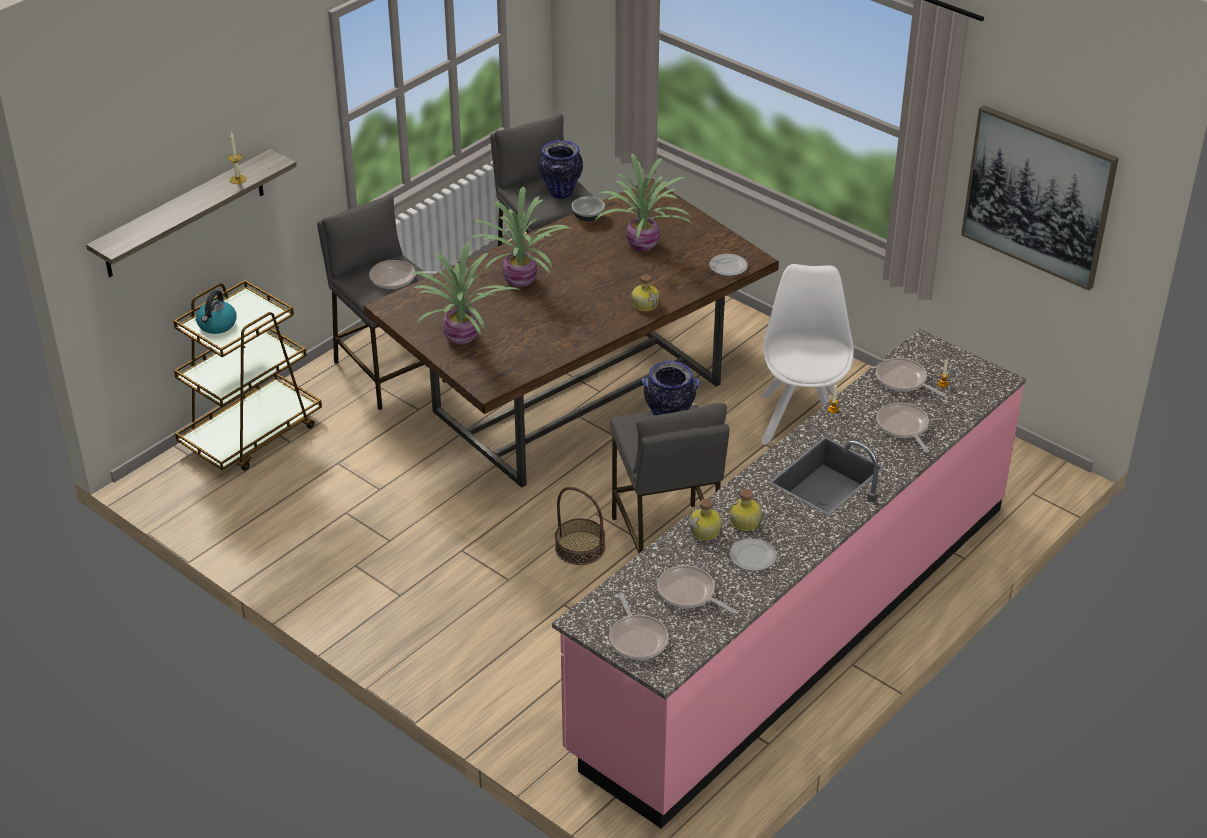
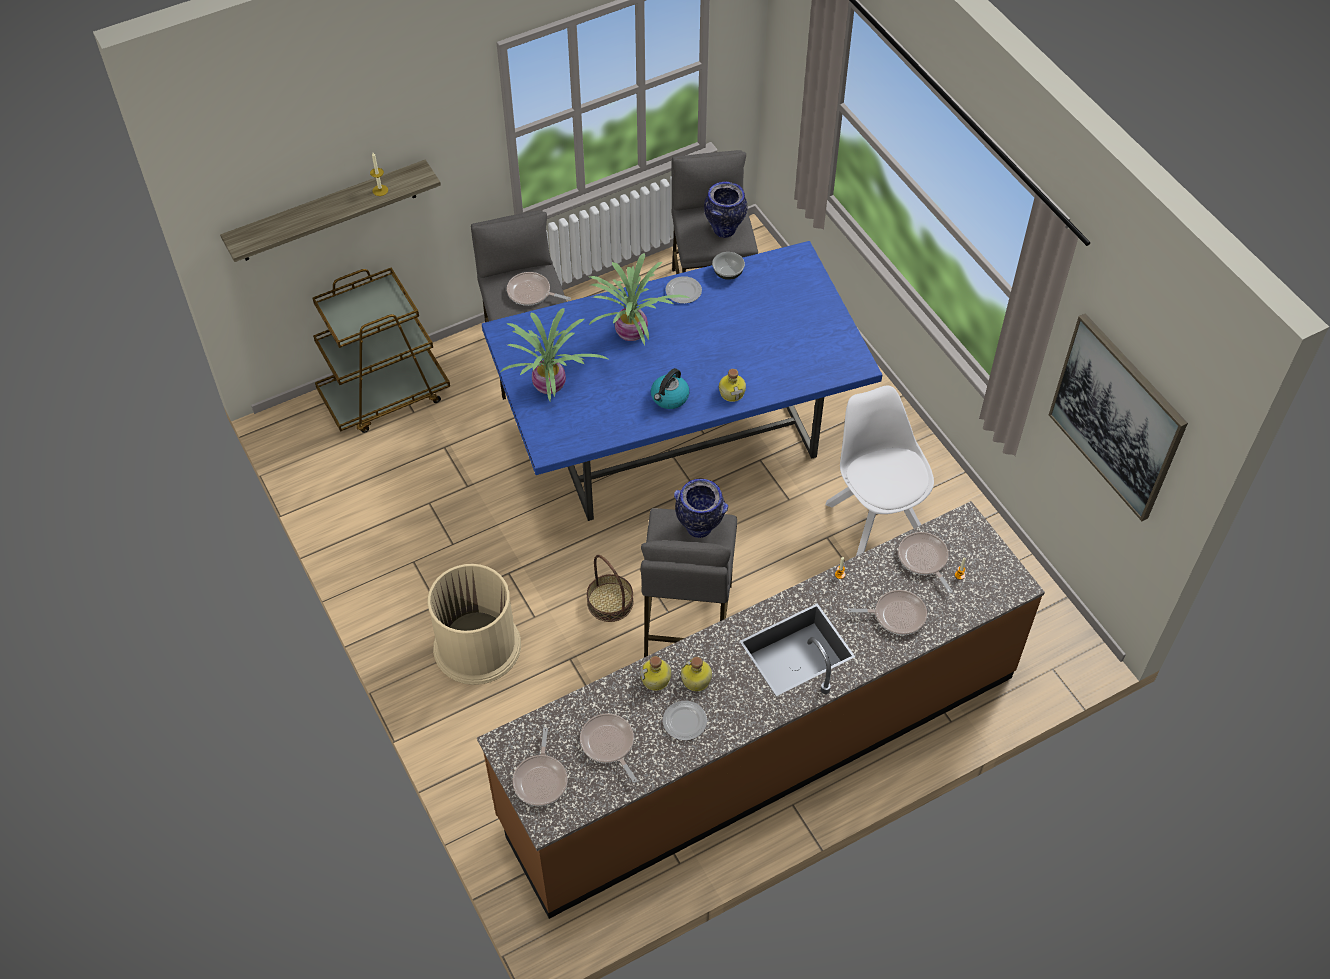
camera: 20 degrees right, 15 degrees up
(217, 325) = (349, 310): kettle -> kettle (669, 398)
(461, 619) = (477, 646): none -> beige trash can
(575, 399) = (677, 436): brown dining table -> blue dining table
(644, 244) = (764, 320): potted plant -> none
(728, 267) = (830, 369): plate -> plate (683, 292)
(794, 625) = (760, 746): pink counter -> brown counter
(802, 418) = (874, 518): white chair -> white chair turned 45 degrees counterclockwise
(903, 427) = (896, 615): frying pan -> frying pan turned 90 degrees clockwise

